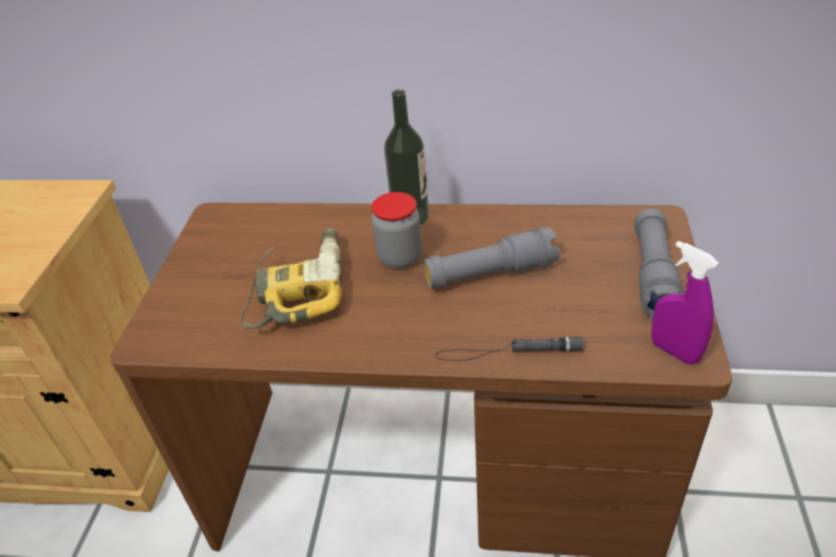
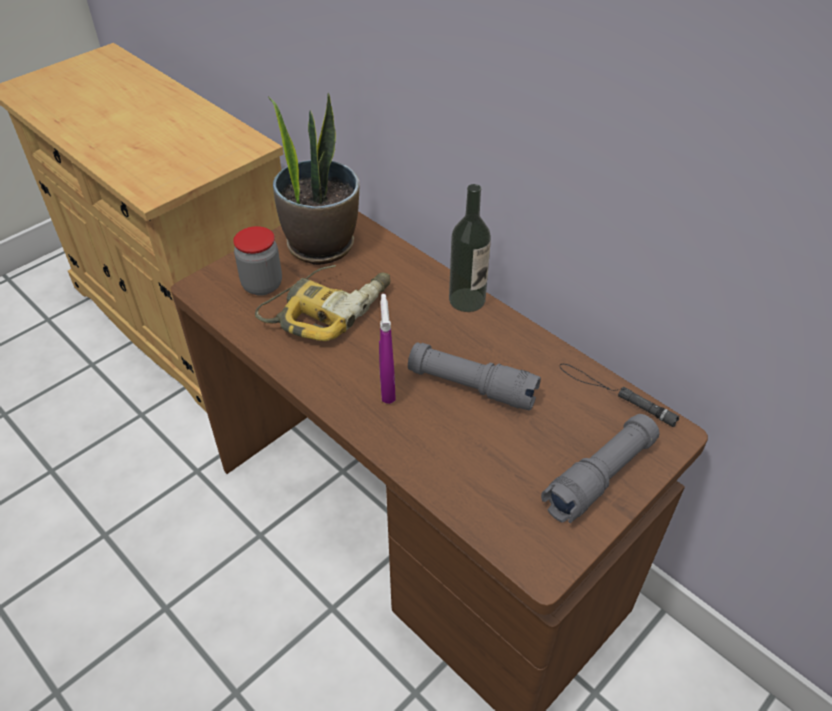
camera: 35 degrees right, 5 degrees up
(231, 243) = (321, 244): none -> potted plant
(400, 257) = (421, 330): jar -> jar (262, 285)
(508, 352) = (411, 457): black flashlight -> black flashlight (615, 394)
(674, 351) = (534, 548): purple spray bottle -> purple spray bottle (387, 389)

